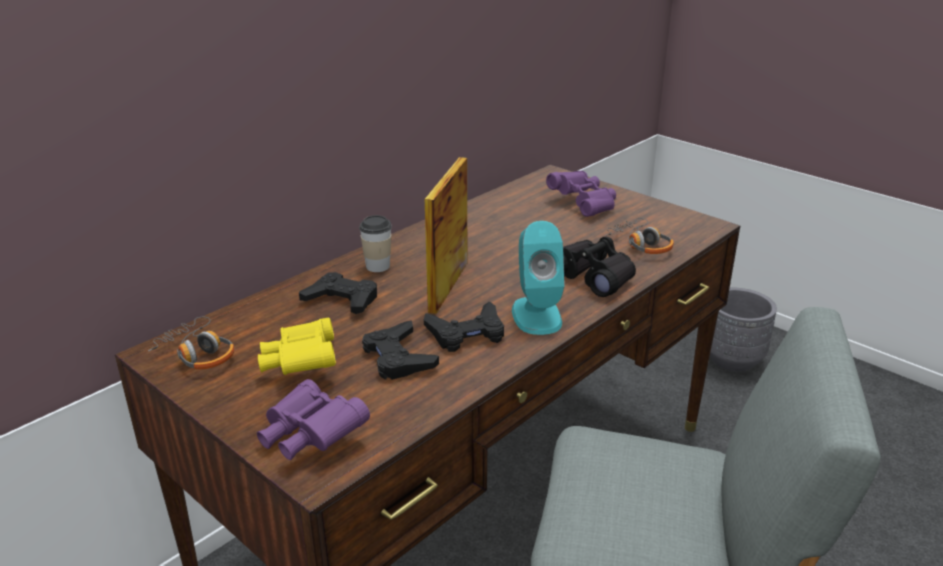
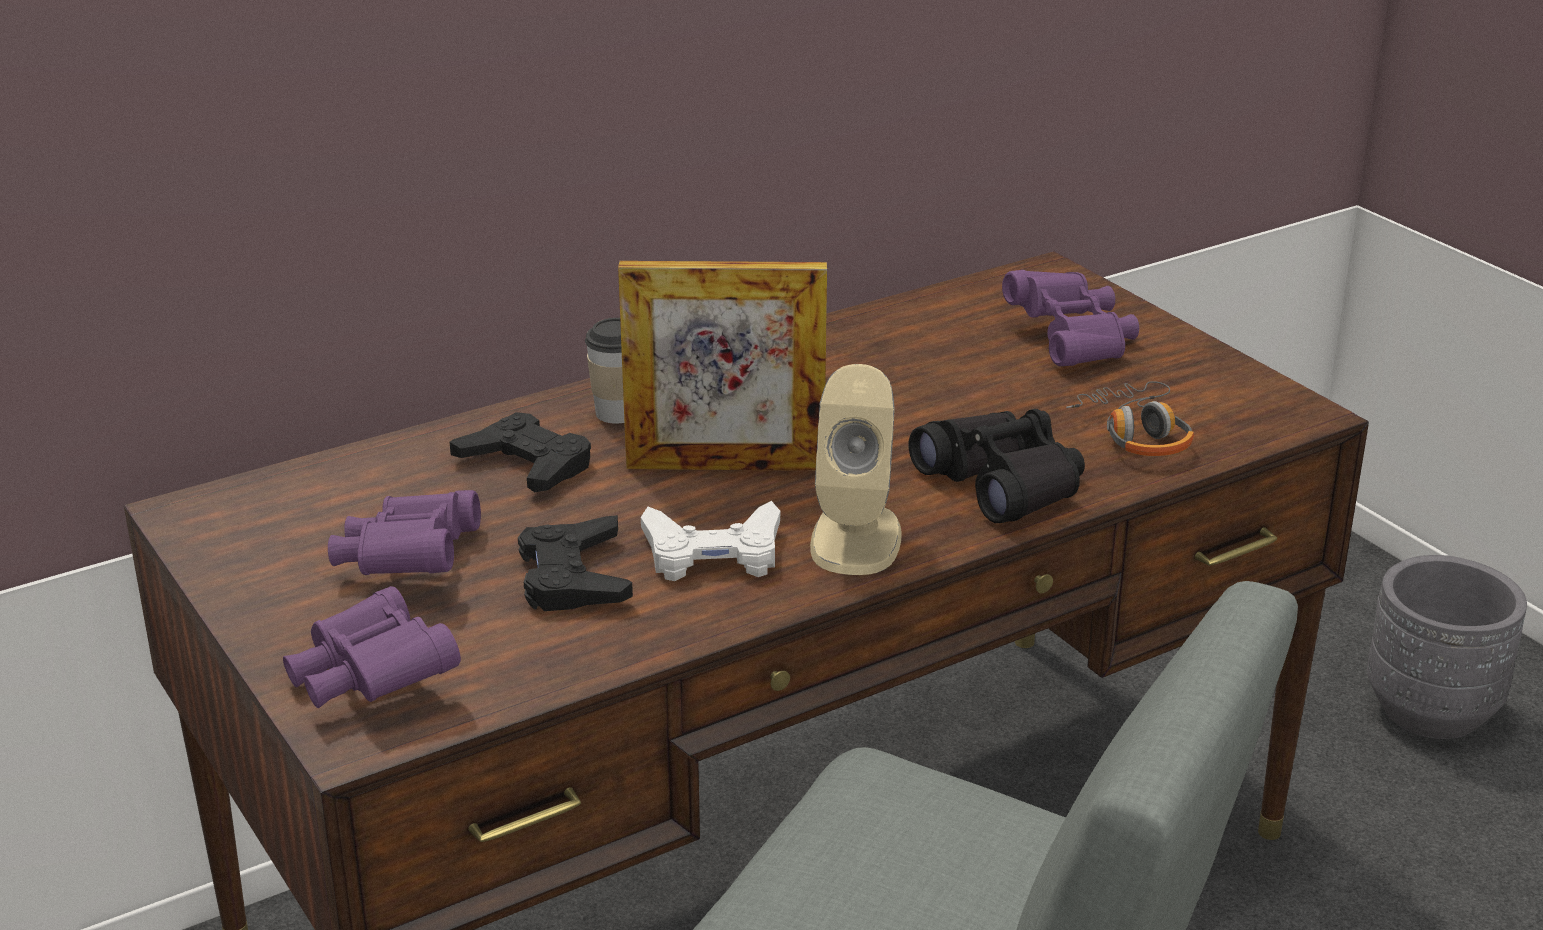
camera: 15 degrees right, 0 degrees up
(198, 354) = (252, 522): headphones -> none
(301, 364) = (409, 563): yellow binoculars -> purple binoculars
(448, 286) = (725, 466): picture frame -> picture frame turned 120 degrees counterclockwise
(467, 333) = (713, 553): black game controller -> white game controller
(536, 315) = (856, 539): turquoise speaker -> beige speaker

